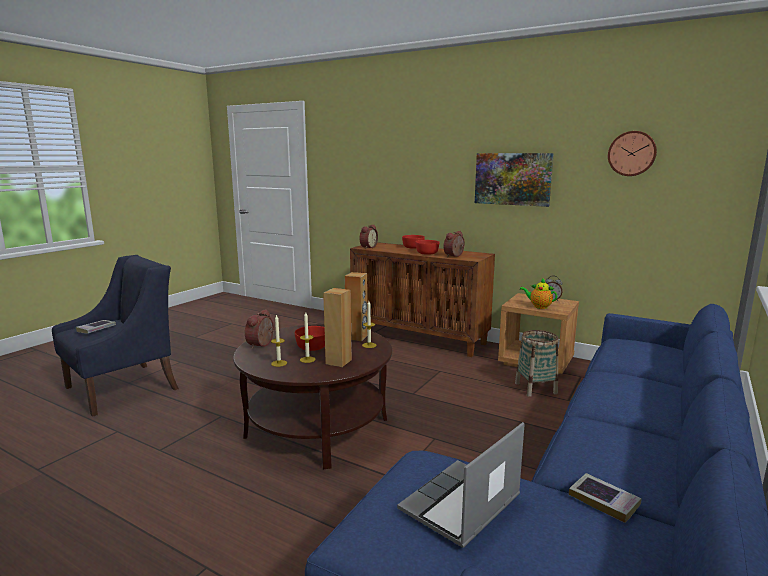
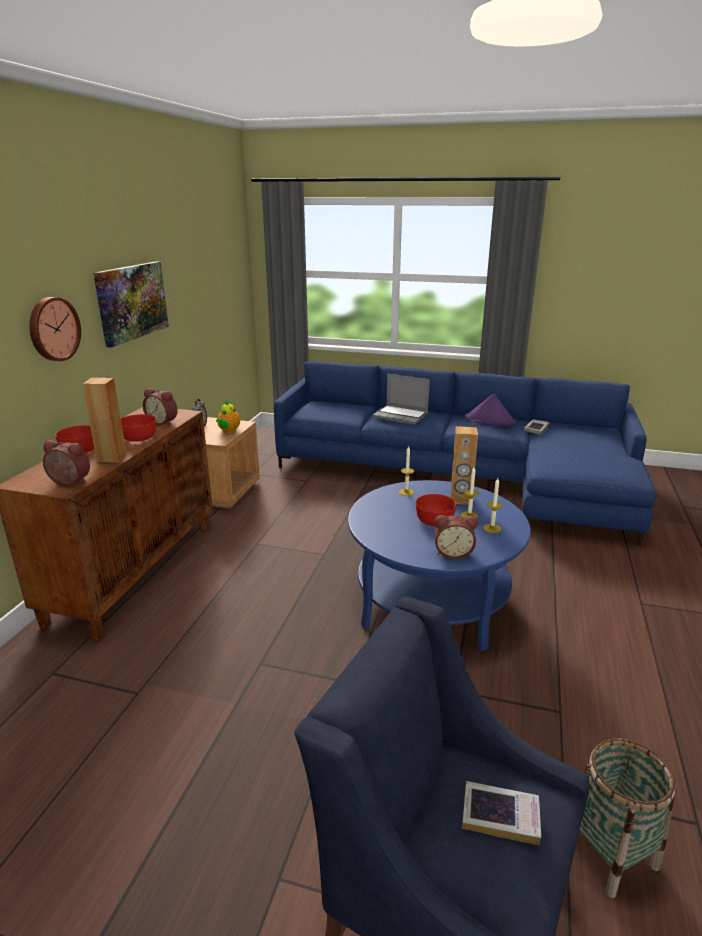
camera: 105 degrees left, 10 degrees up
(317, 428) = (432, 601): brown coffee table -> blue coffee table
(357, 337) = (387, 501): brown speaker -> brown speaker (112, 458)
(461, 505) = (582, 453): laptop -> laptop (401, 416)
(536, 388) = (287, 493): basket -> basket (609, 851)
(630, 453) = (490, 420): none -> purple hat
(632, 153) = (198, 254): wall clock -> wall clock (53, 329)

